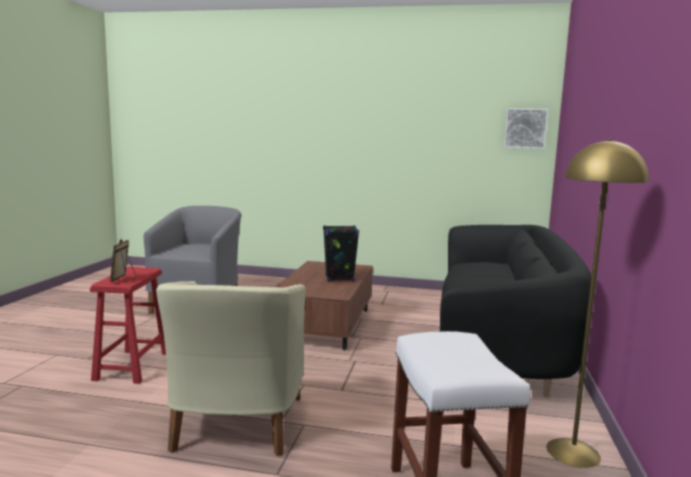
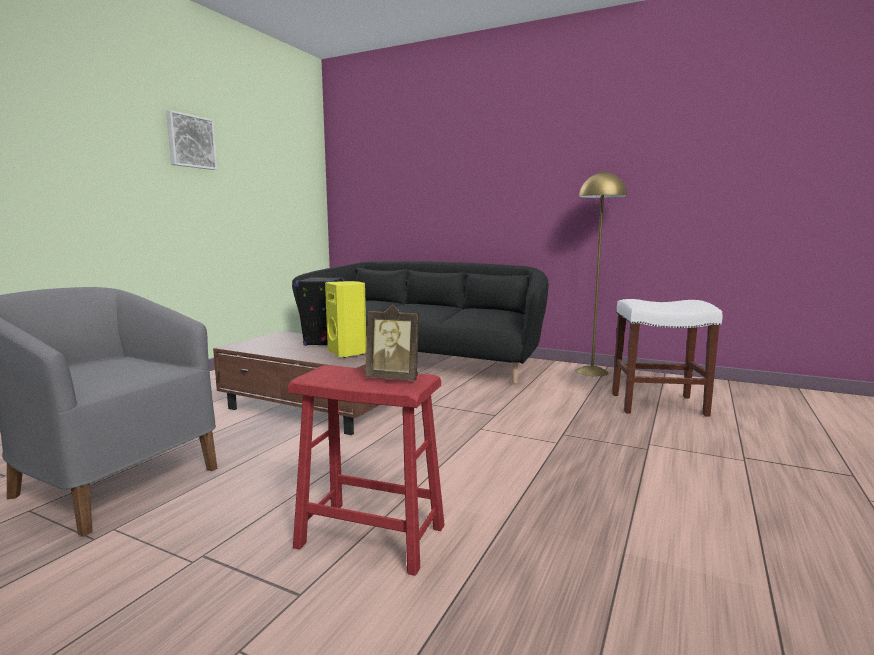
camera: 75 degrees left, 0 degrees up
(236, 424) = (564, 462): beige armchair -> none
(310, 287) = (348, 353): none -> yellow speaker
(525, 128) = (307, 174): picture -> picture (190, 141)

